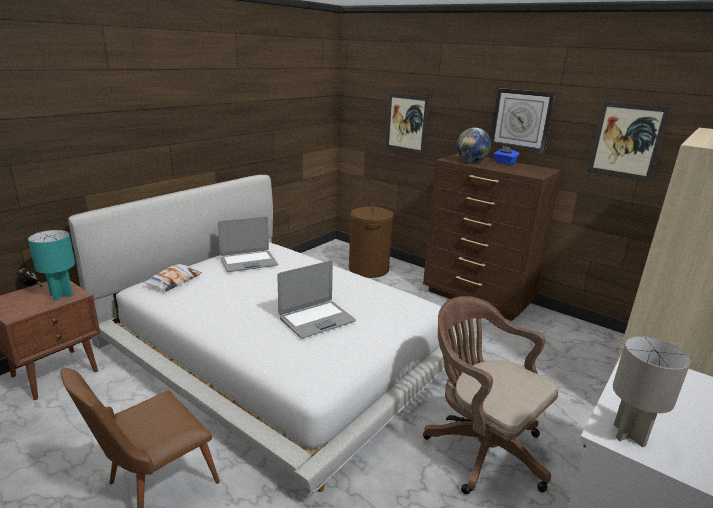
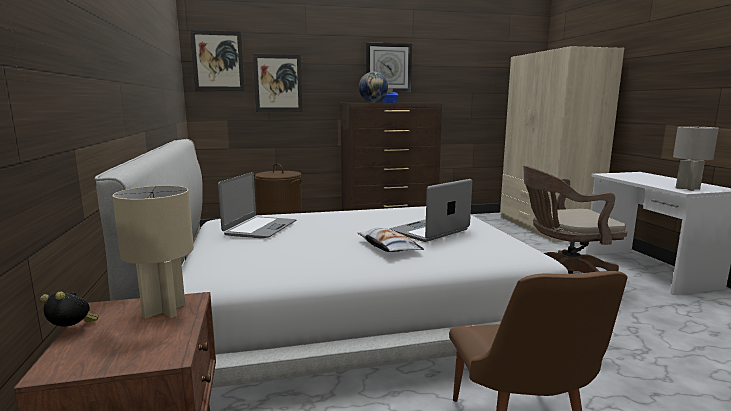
camera: 50 degrees left, 10 degrees down
(61, 295) = (165, 310): turquoise table lamp -> beige table lamp
(173, 281) = (231, 263): pillow -> pillow (388, 247)
(316, 319) = (430, 231): laptop -> laptop turned 135 degrees counterclockwise
(626, 141) = (462, 74): picture -> picture (218, 61)

